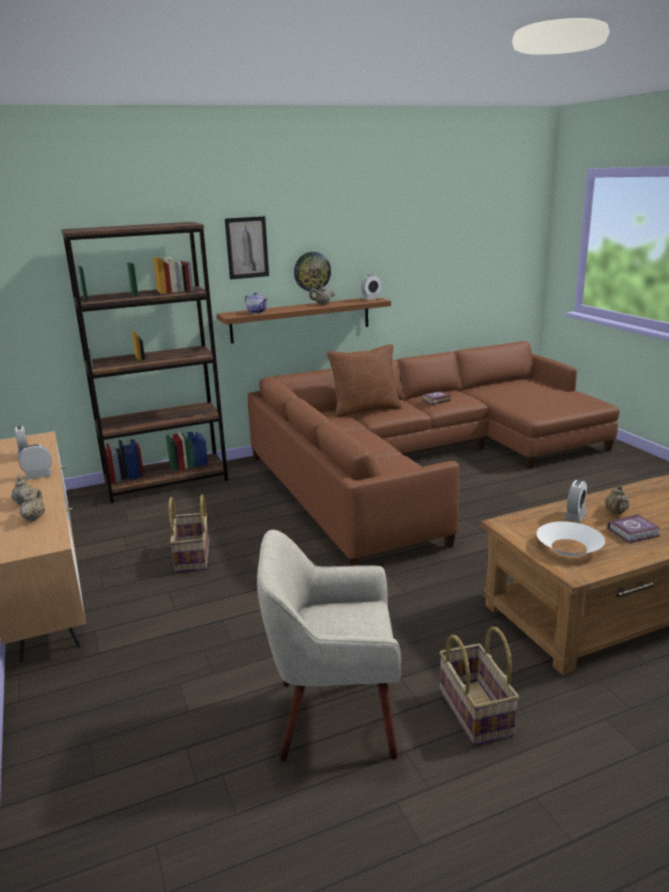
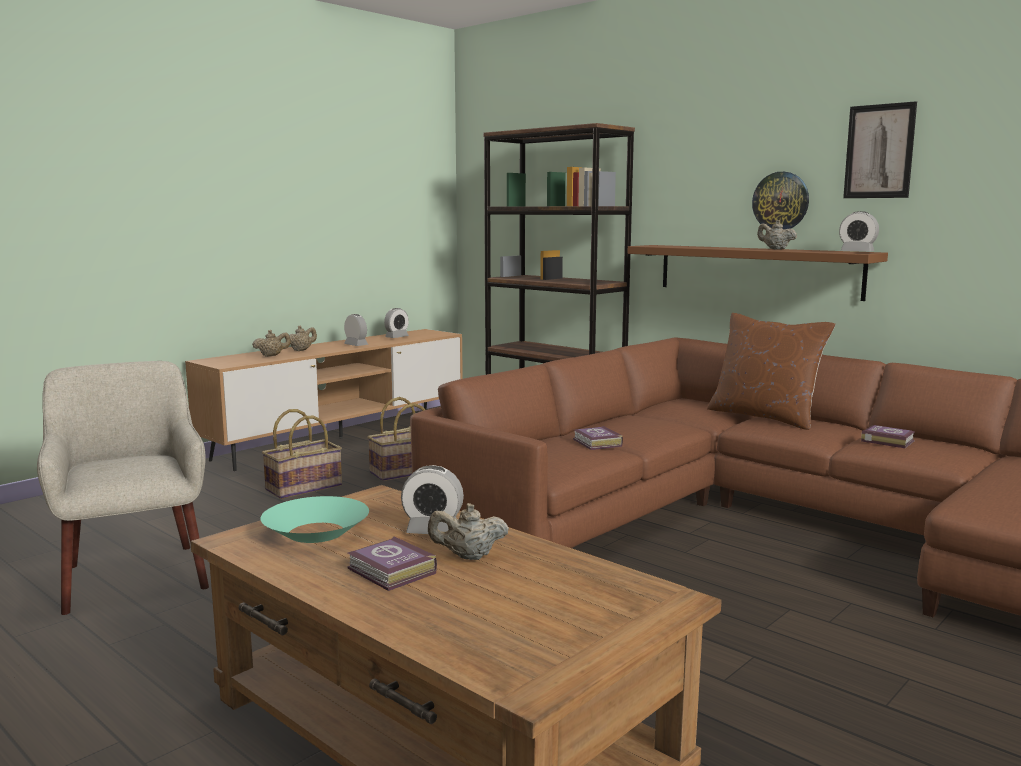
camera: 65 degrees right, 10 degrees down
(247, 247) = (696, 162): picture -> picture (879, 151)
(257, 312) = (679, 246): teapot -> none
(384, 457) = (597, 443): none -> book
(473, 712) = (138, 645): basket -> basket (303, 487)
(569, 547) = (315, 532): white bowl -> turquoise bowl

